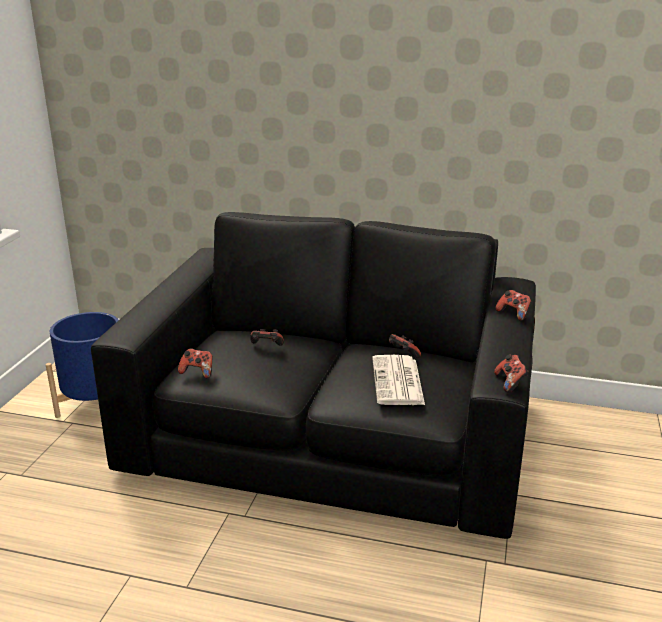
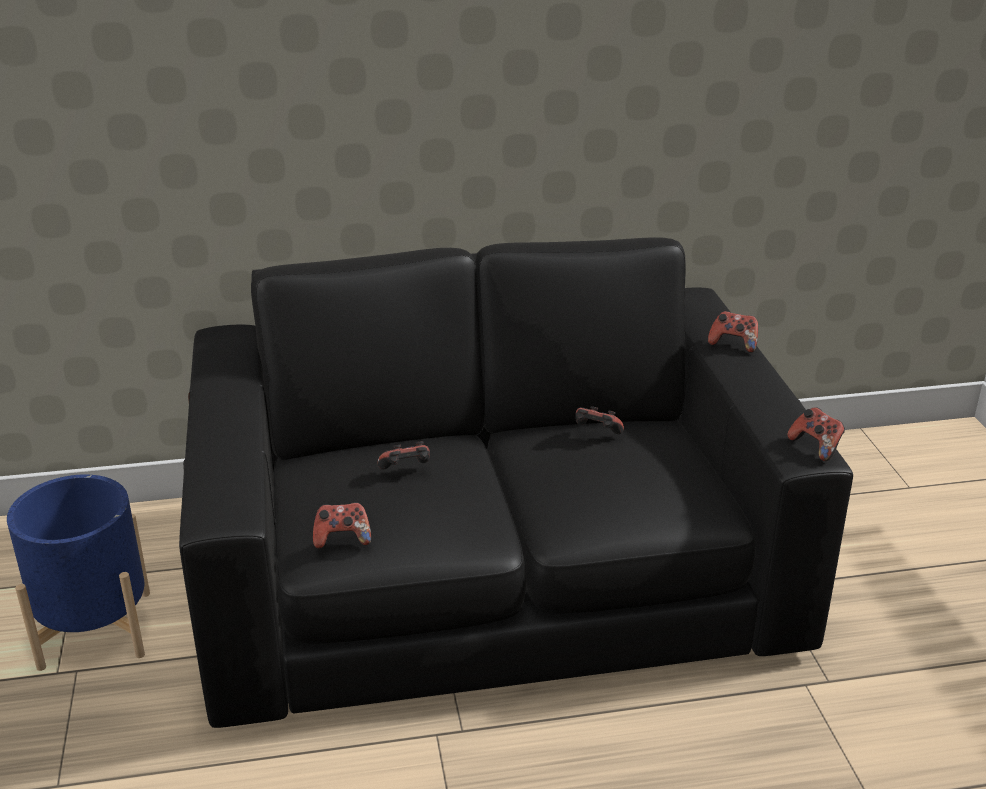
camera: 25 degrees left, 5 degrees up
(398, 382) = (633, 477): newspaper -> none

